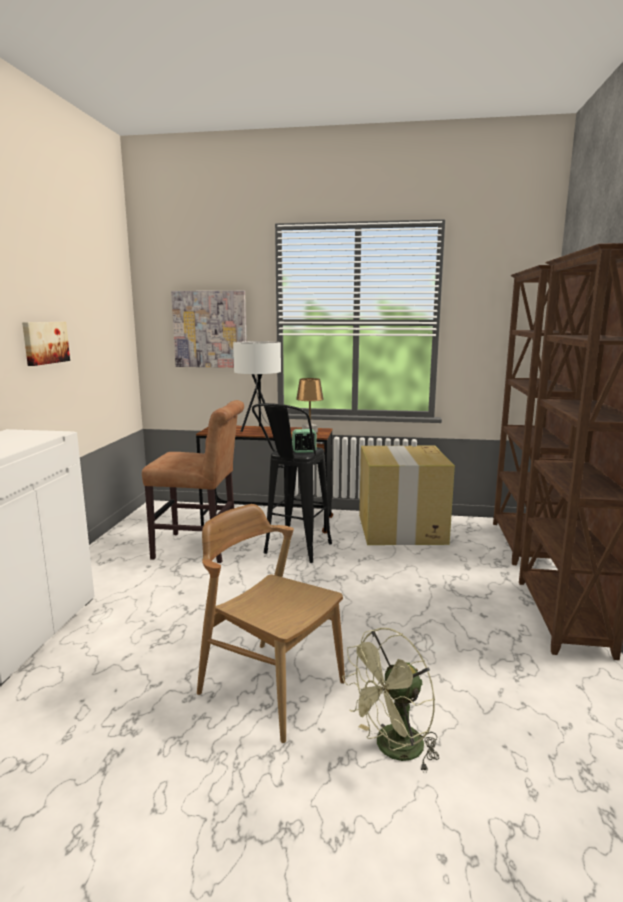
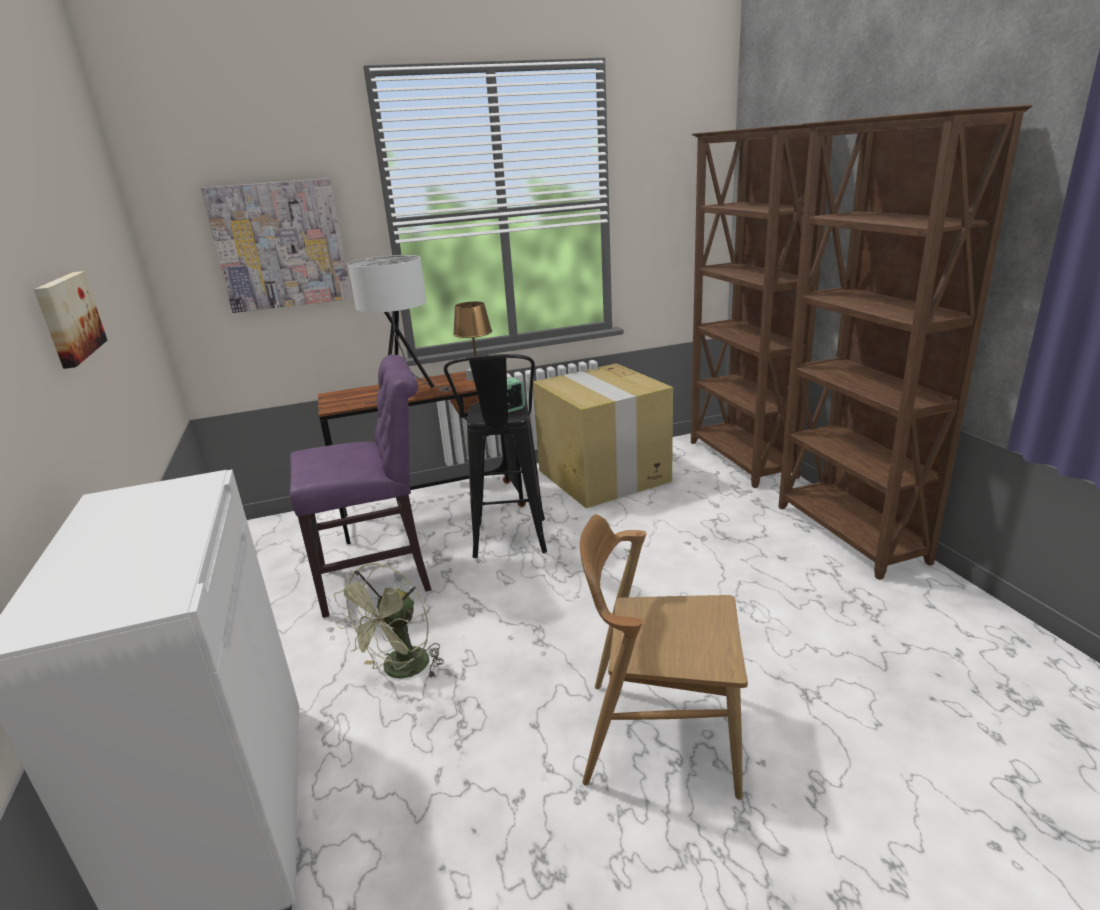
camera: 25 degrees left, 10 degrees up
(201, 548) = (381, 577): brown chair -> purple chair
(392, 750) = (848, 751): green fan -> green fan (400, 671)

